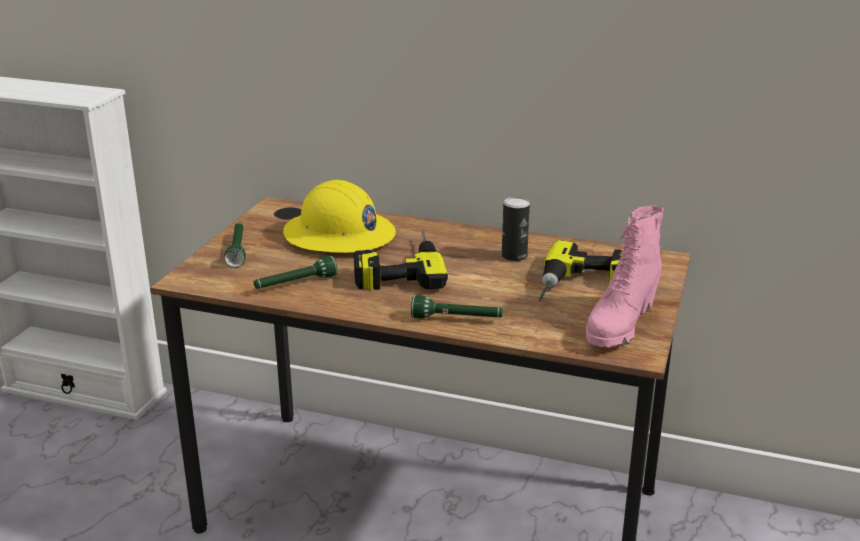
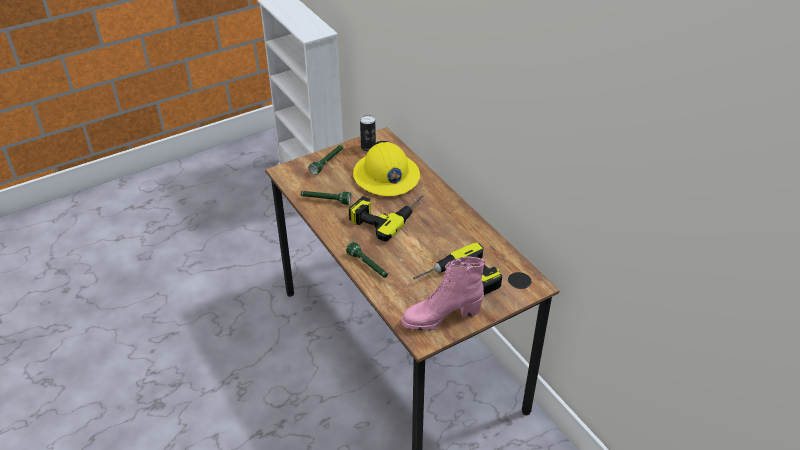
camera: 40 degrees right, 15 degrees up
(514, 256) = (454, 238): can -> can (368, 147)

